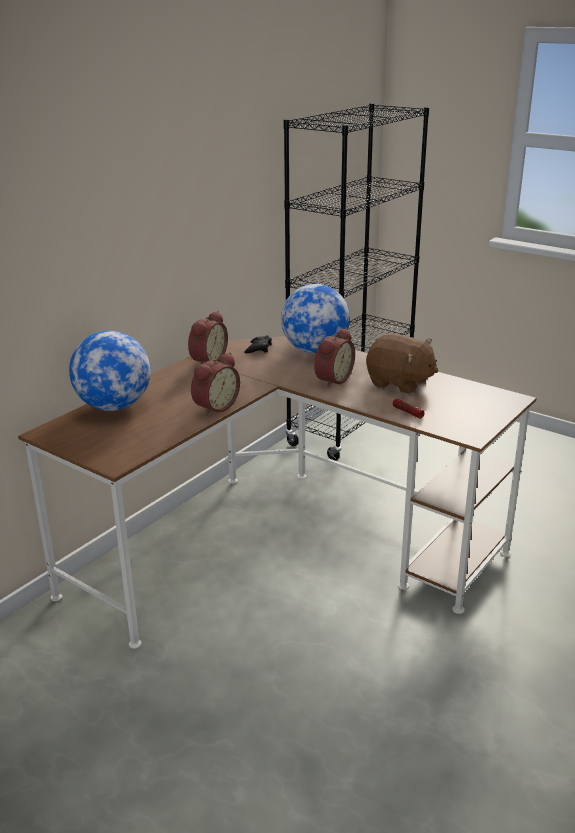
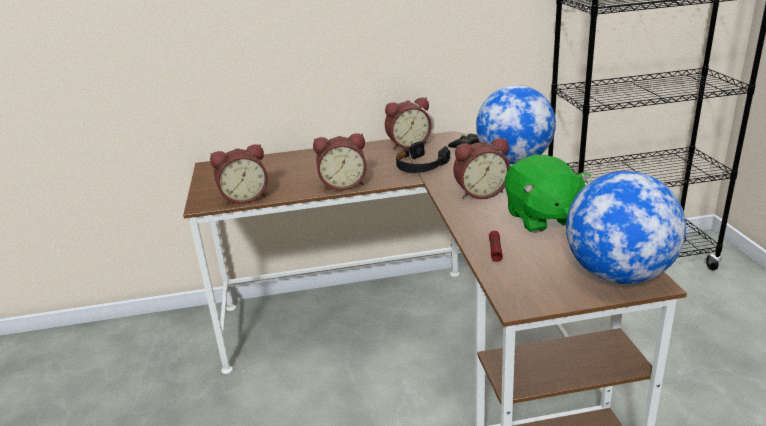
camera: 45 degrees right, 0 degrees up
(114, 406) = (281, 161): globe -> globe (618, 275)
(145, 445) = (244, 197): none -> alarm clock
(250, 374) = (420, 166): none -> black headphones
(399, 383) = (542, 218): brown plush toy -> green plush toy

